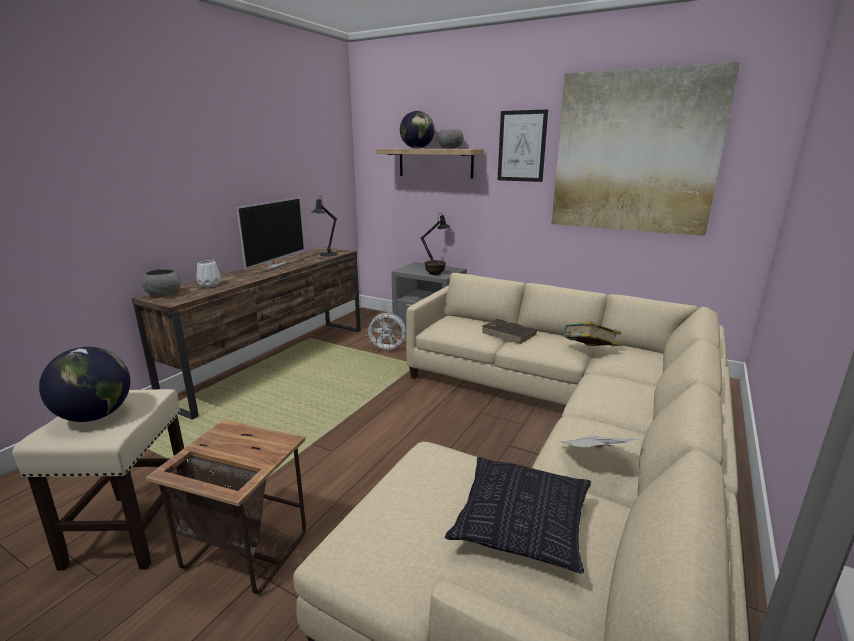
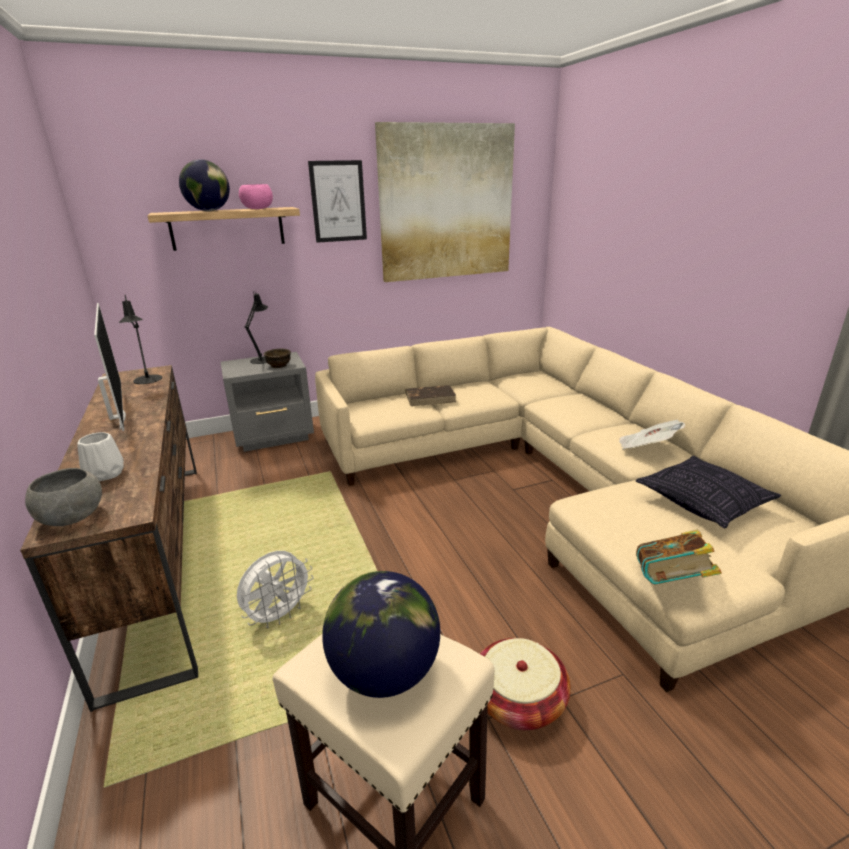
camera: 50 degrees left, 5 degrees up
(244, 551) = (518, 700): side table -> basket
(387, 350) = (271, 474): white fan -> white fan (279, 615)
(450, 148) = (257, 209): grey bowl -> pink bowl
(588, 352) = (503, 388): book -> book (670, 583)

